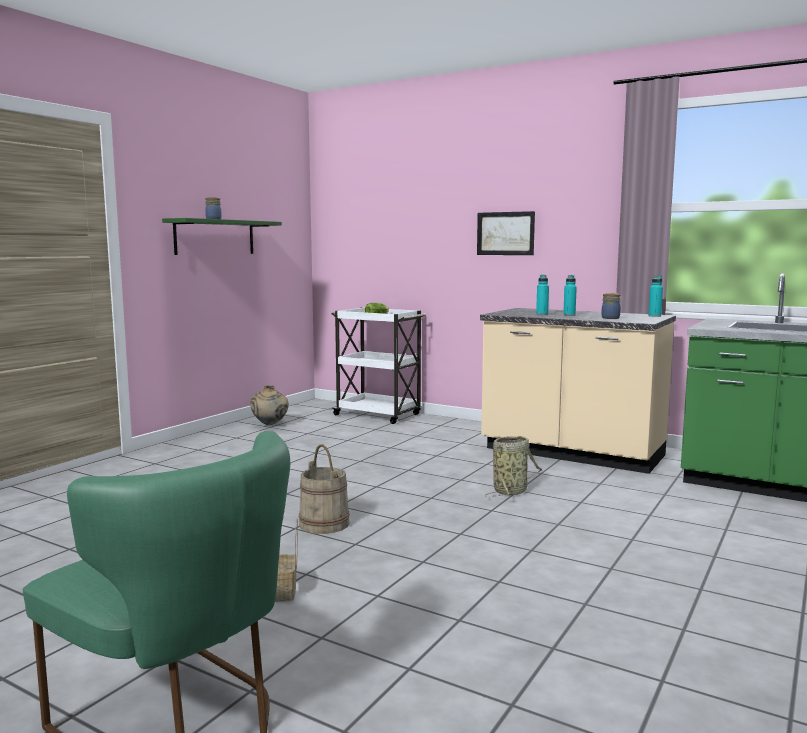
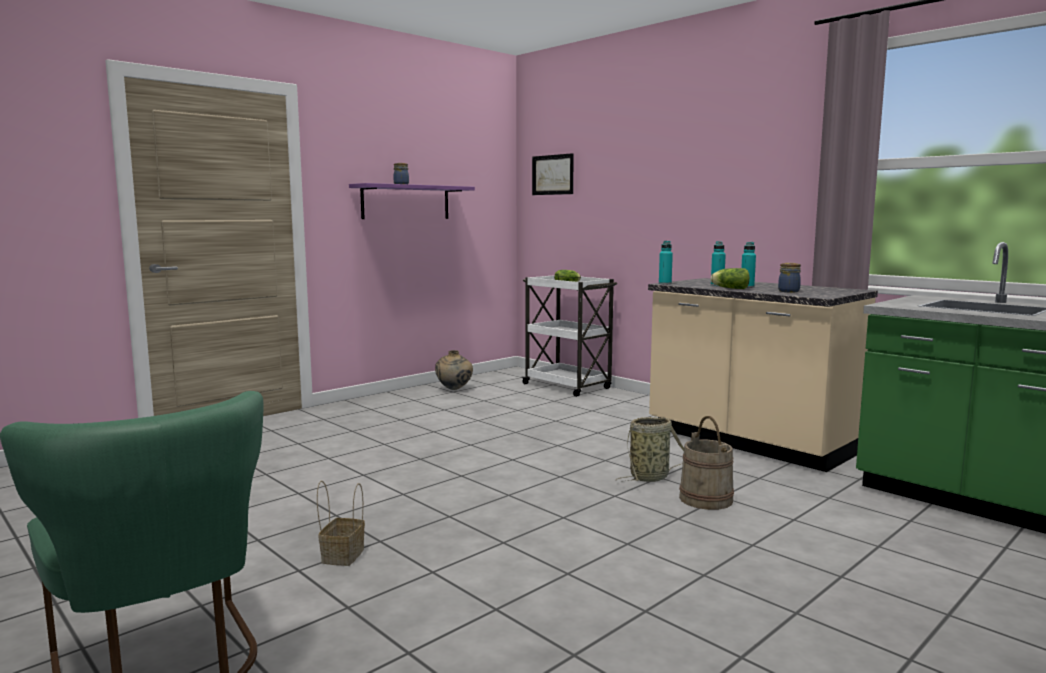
camera: 15 degrees right, 0 degrees up
(215, 237) = (406, 202): green shelf -> purple shelf
(324, 524) = (434, 492): beige bucket -> beige bucket (706, 499)
(505, 233) = (699, 197): picture -> picture (552, 175)
(557, 316) = (729, 288): none -> lettuce
(654, 316) = (848, 290): turquoise bottle -> turquoise bottle (665, 283)

